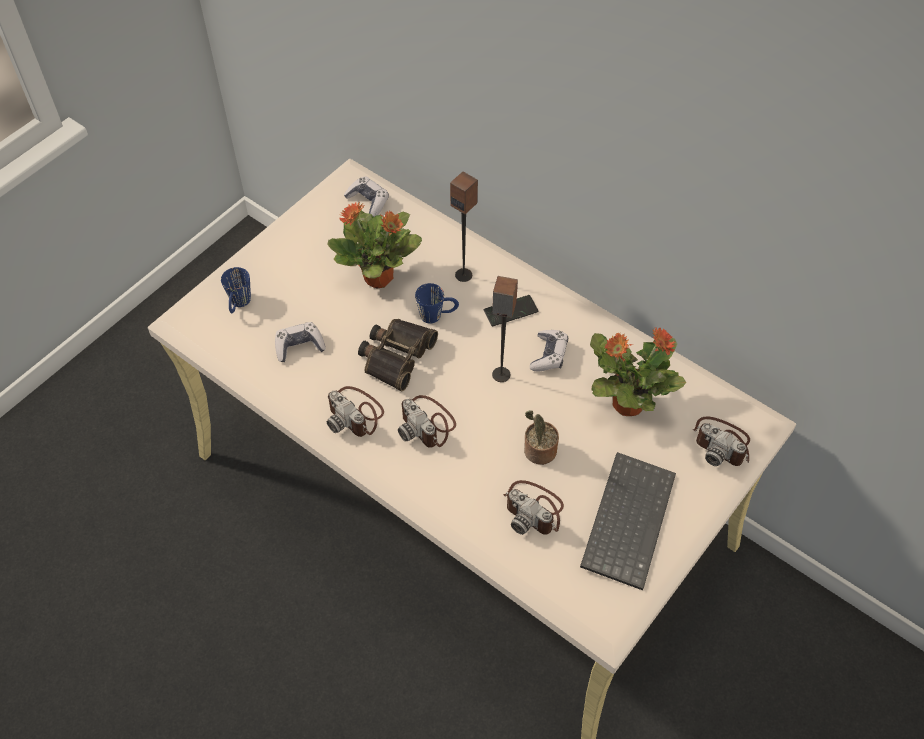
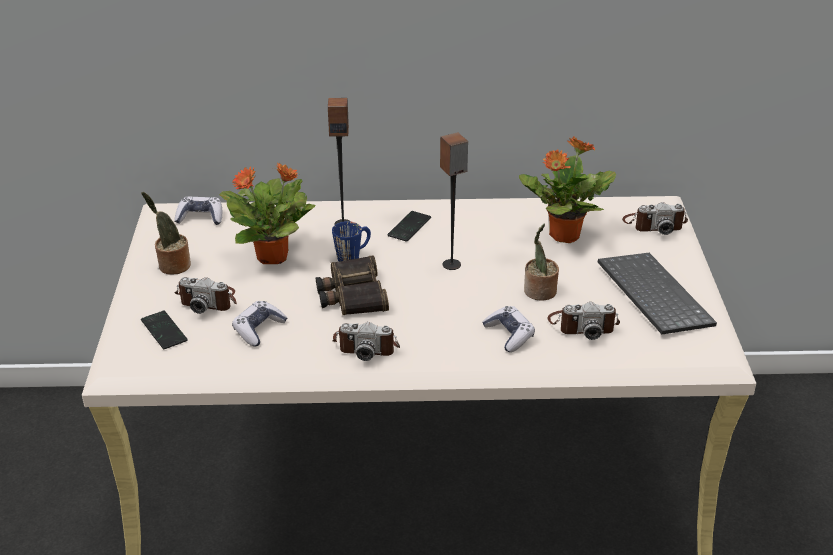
camera: 40 degrees left, 20 degrees down
(239, 305) = (164, 331): blue mug -> phone
(302, 241) = (172, 265): none -> potted plant
(427, 424) = (434, 320): camera -> camera (208, 300)
(549, 355) = (472, 237): game controller -> game controller (509, 335)

